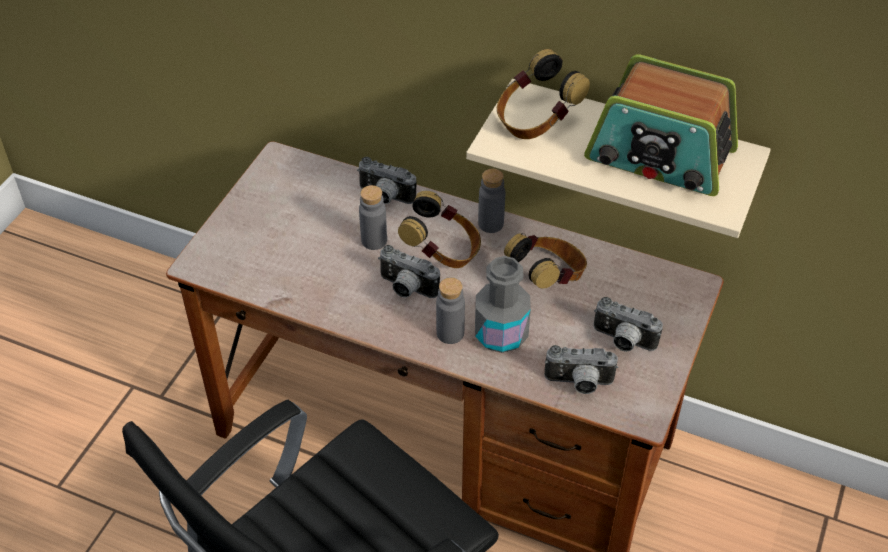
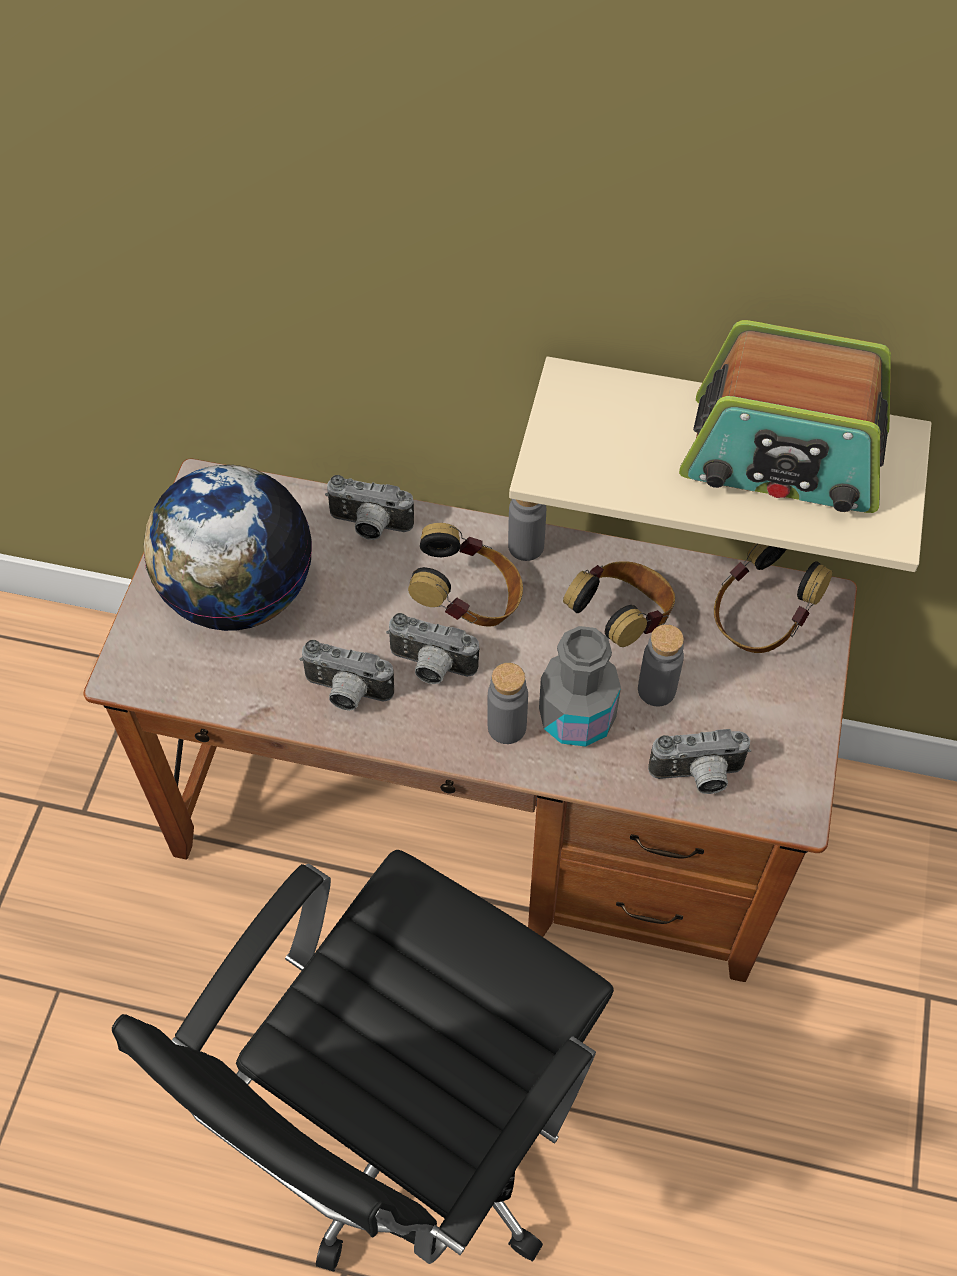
camera: 10 degrees left, 10 degrees up
(285, 226) = (239, 593): none -> globe
(374, 240) = (369, 597): grey bottle -> grey bottle (656, 690)
(536, 121) = (597, 424): headphones -> headphones (759, 619)
(622, 342) = (742, 702): camera -> camera (346, 693)

